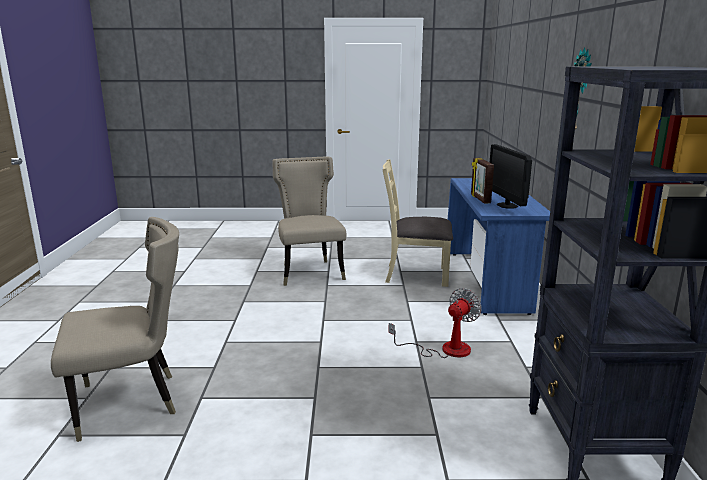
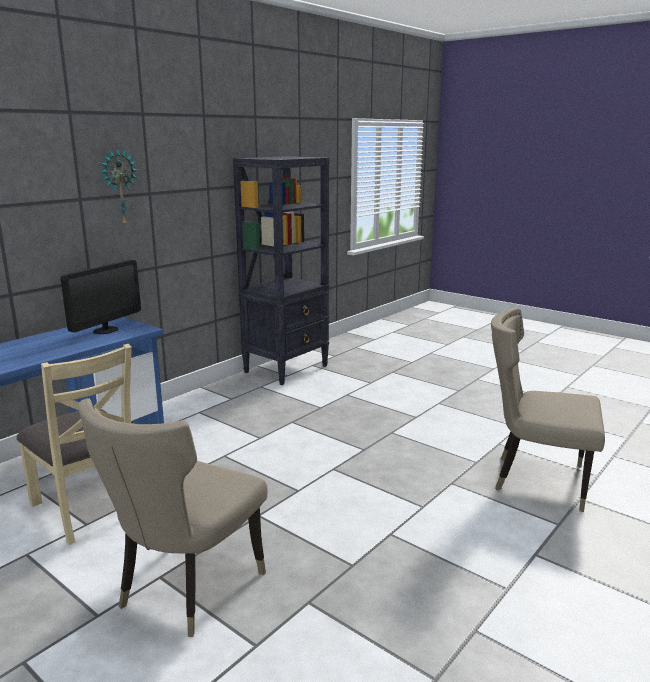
camera: 140 degrees left, 0 degrees up
(445, 349) = (253, 425): fan -> none
(480, 199) = (92, 342): picture frame -> none

